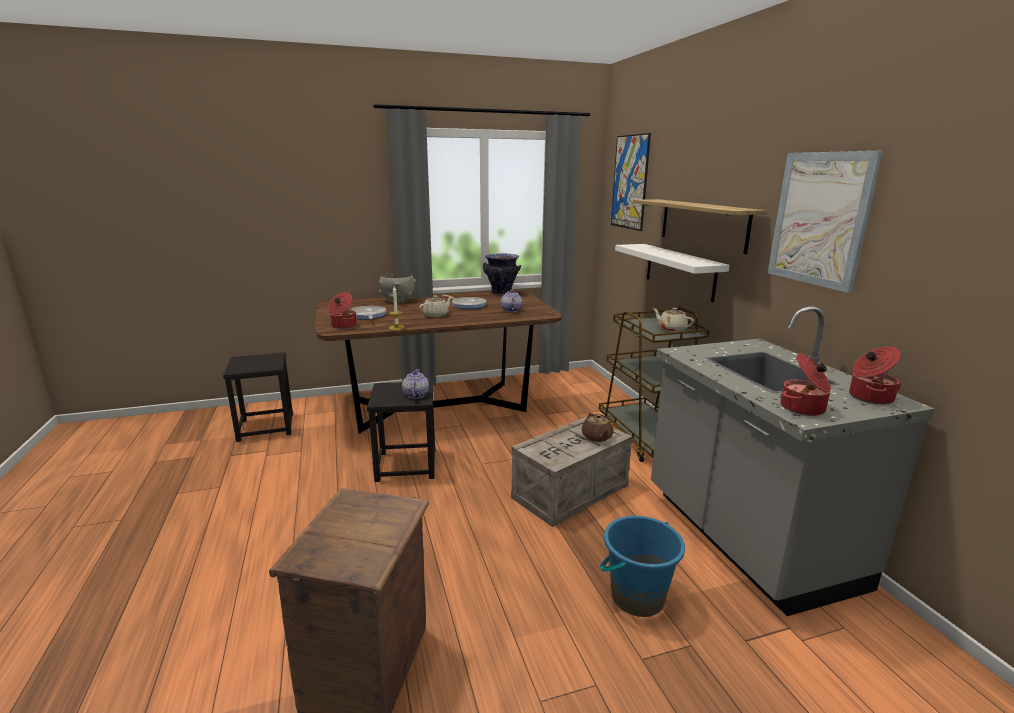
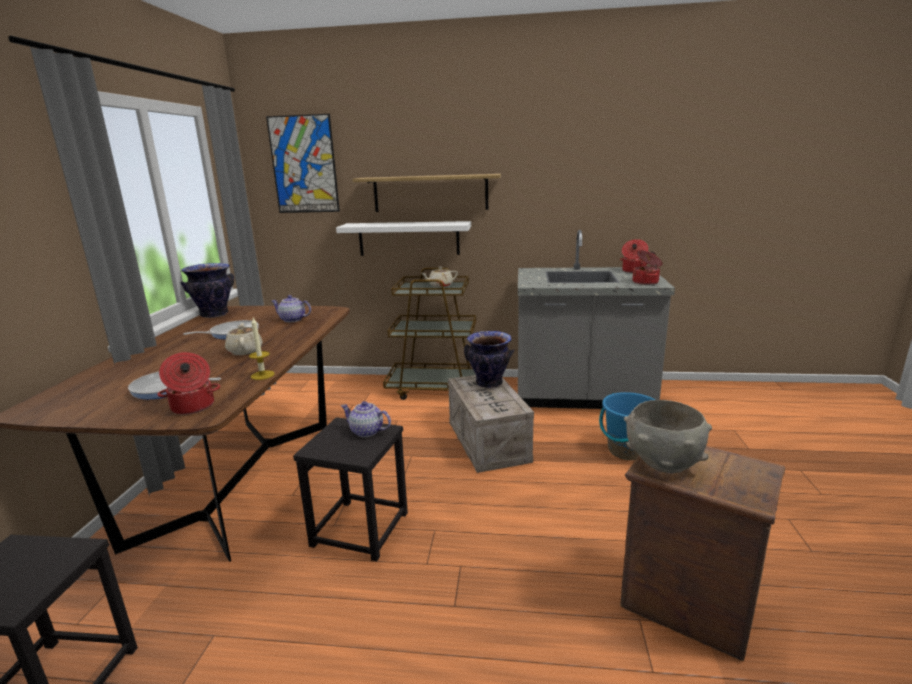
camera: 65 degrees left, 0 degrees up
(398, 301) = (129, 365): grey bowl -> grey bowl (662, 464)
(597, 437) = (489, 383): brown teapot -> vase
(820, 219) = (551, 174): picture -> none

